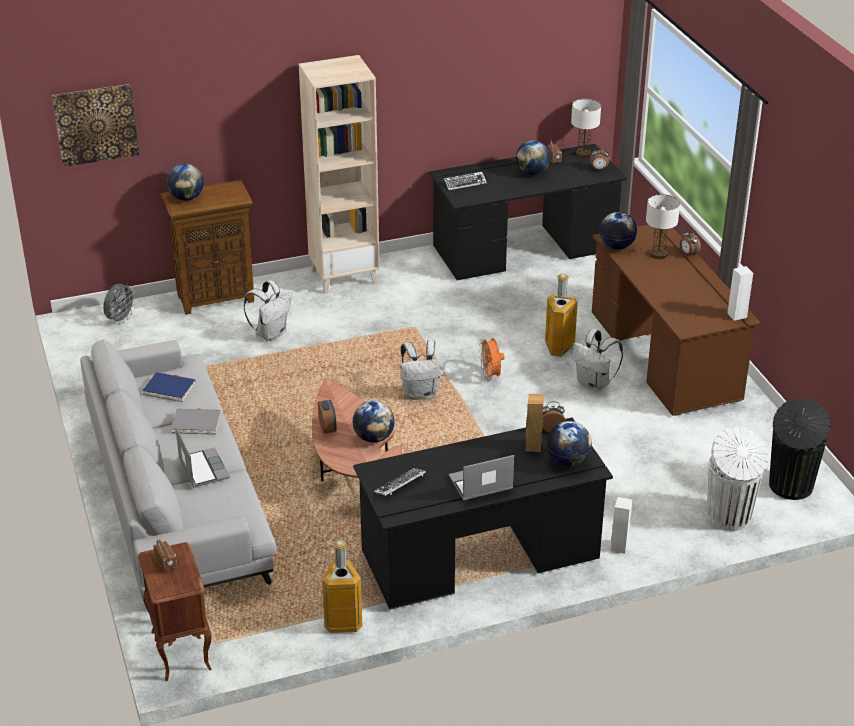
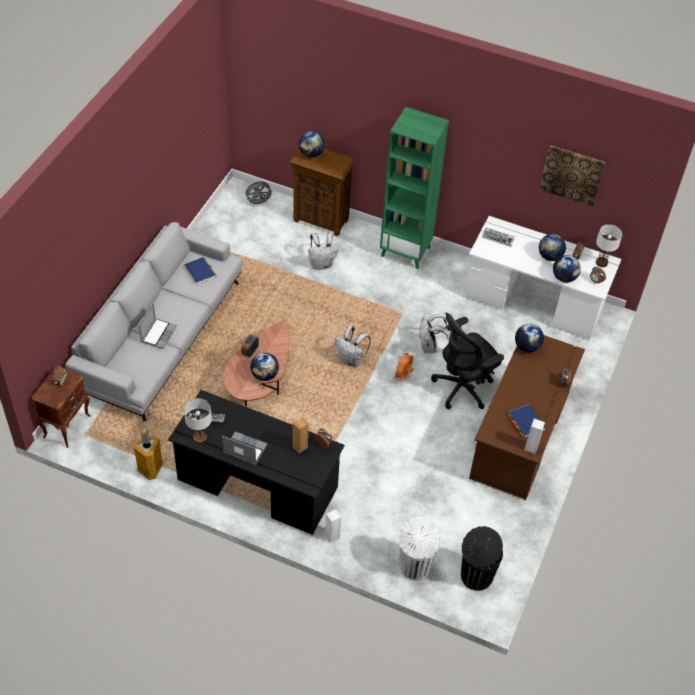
camera: 40 degrees right, 15 degrees up
(96, 124) = (270, 82): picture -> picture (572, 175)
(196, 423) = (187, 303): grey book -> none
(344, 277) = (406, 251): beige bookcase -> green bookcase
(524, 249) = (534, 300): black desk -> white desk
(558, 348) = (464, 385): trash can -> black office chair
(568, 461) = (305, 470): globe -> globe (564, 278)
(594, 384) = (453, 424): white backpack -> white backpack (429, 347)
(658, 254) = (544, 370): table lamp -> table lamp (200, 438)
(703, 300) = (526, 422): none -> blue book

